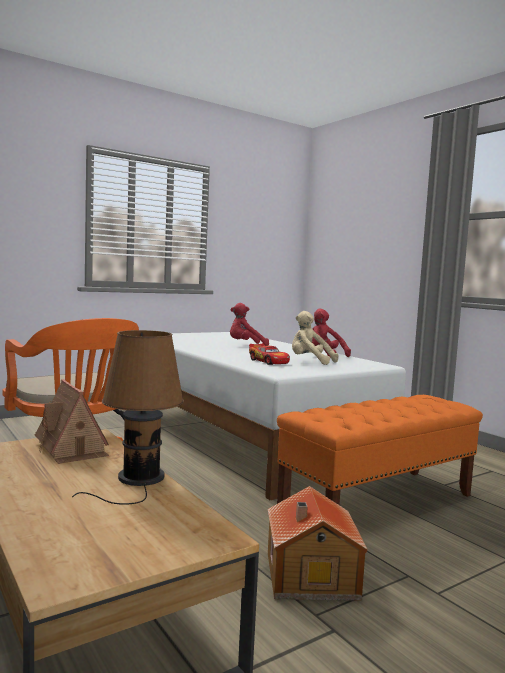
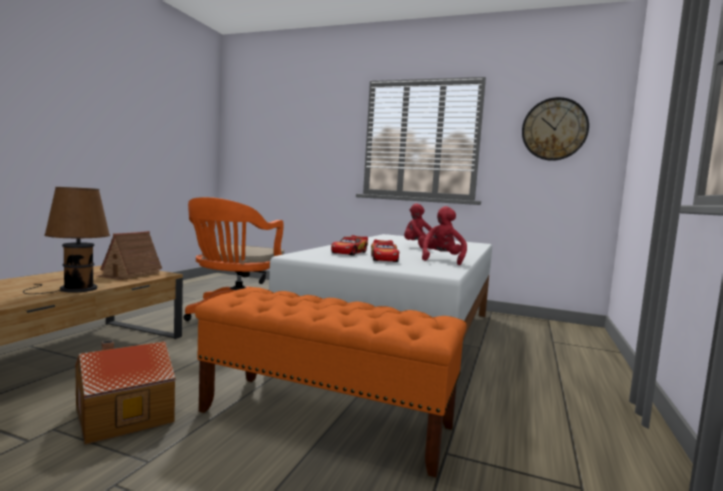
camera: 55 degrees right, 0 degrees up
(262, 224) = (554, 129): none -> wall clock
(309, 362) = (384, 259): beige plush toy -> toy car

